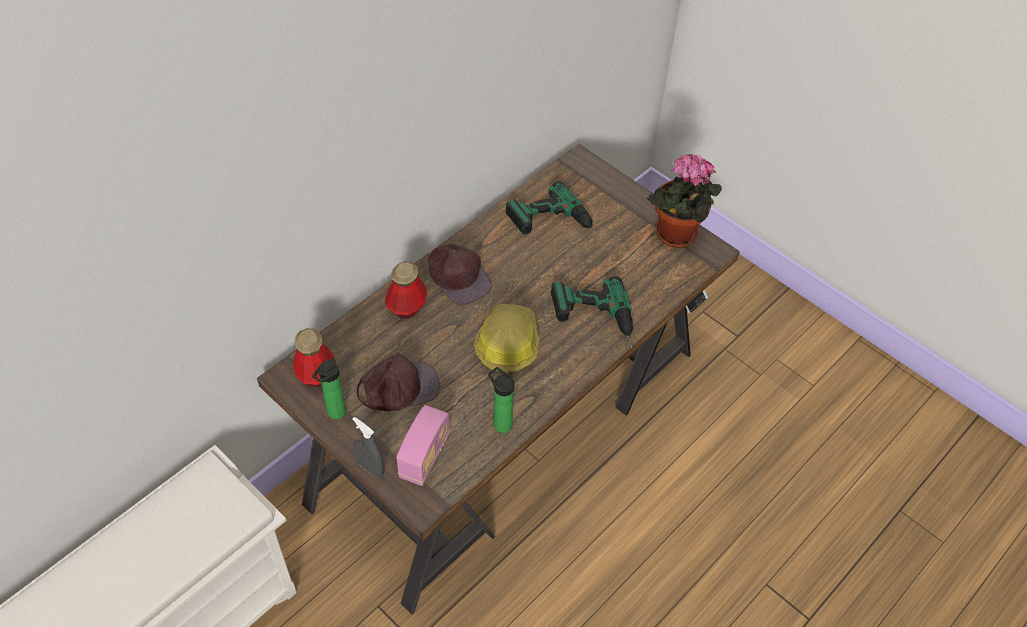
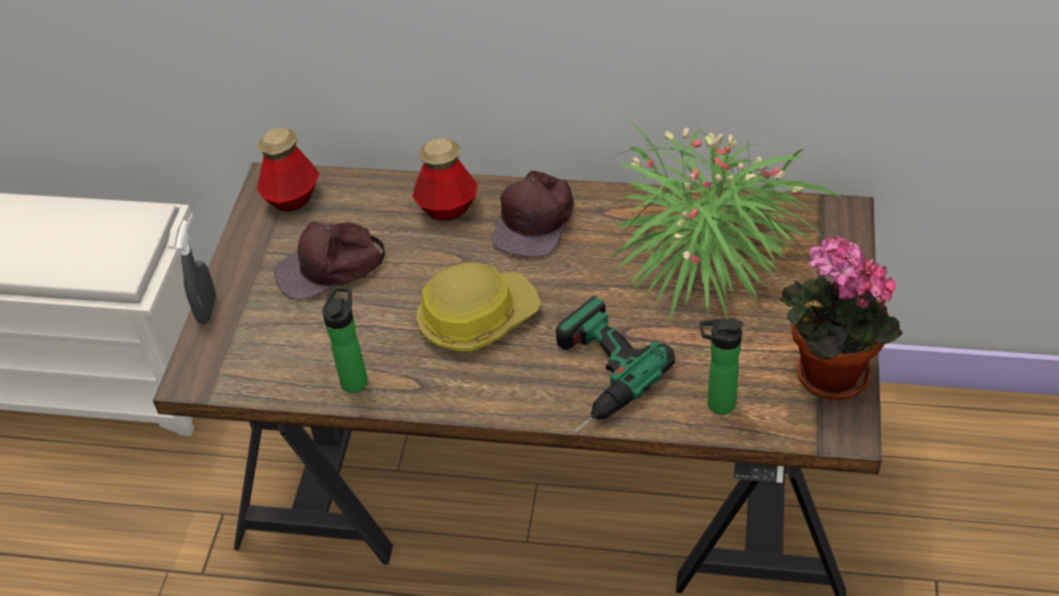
camera: 60 degrees right, 5 degrees down
(334, 414) = (254, 241): bottle -> bottle (716, 404)
(398, 387) = (330, 268): brown cap -> brown cap turned 120 degrees clockwise
(424, 457) = (255, 343): radio -> none
(555, 225) = (707, 254): power drill -> potted plant

